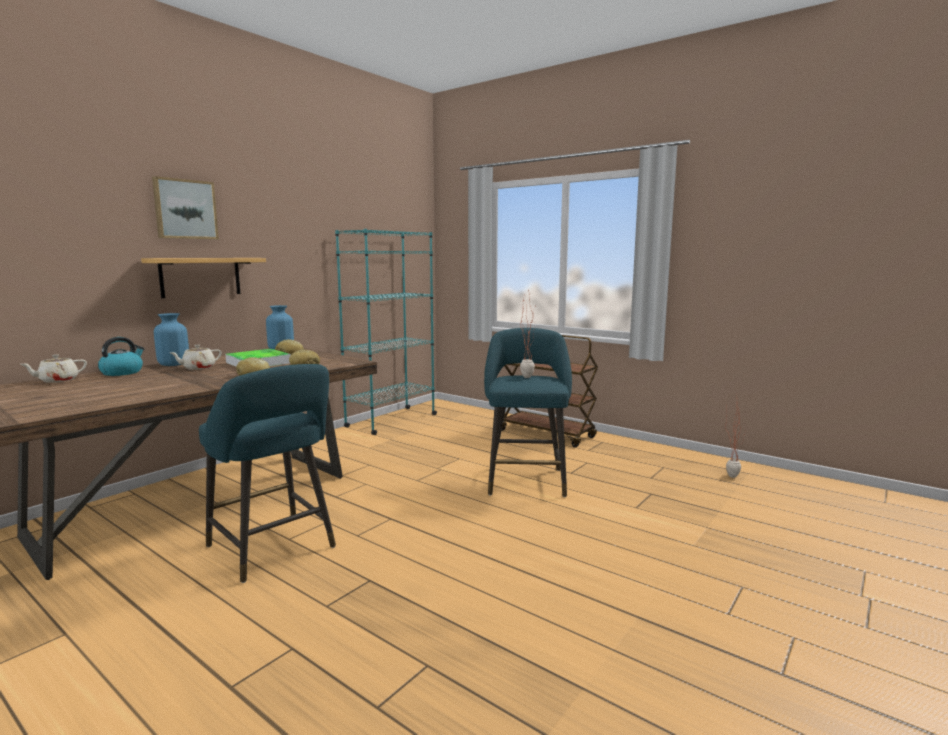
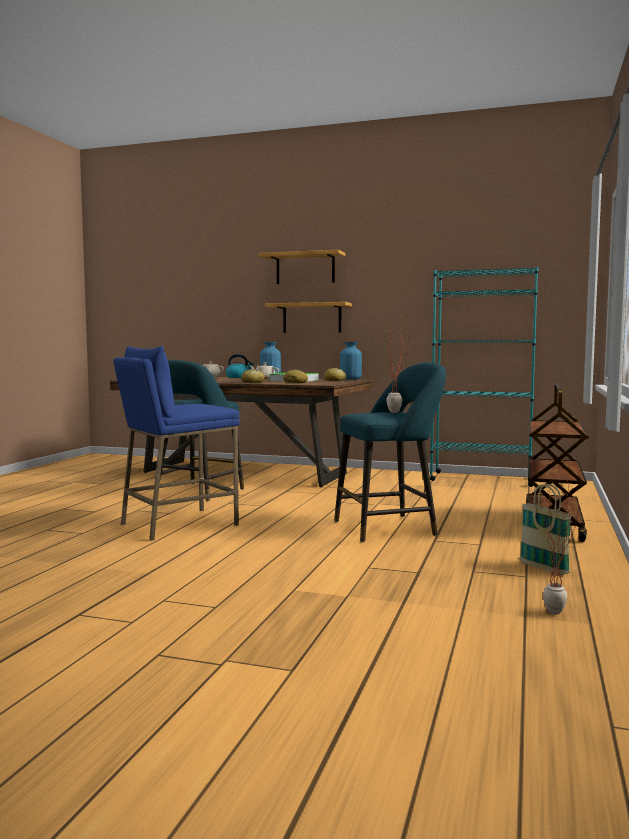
camera: 70 degrees right, 5 degrees down
(185, 209) = (305, 268): picture -> shelf
(438, 579) = (178, 524): none -> blue stool
(647, 459) = (543, 568): none -> basket

